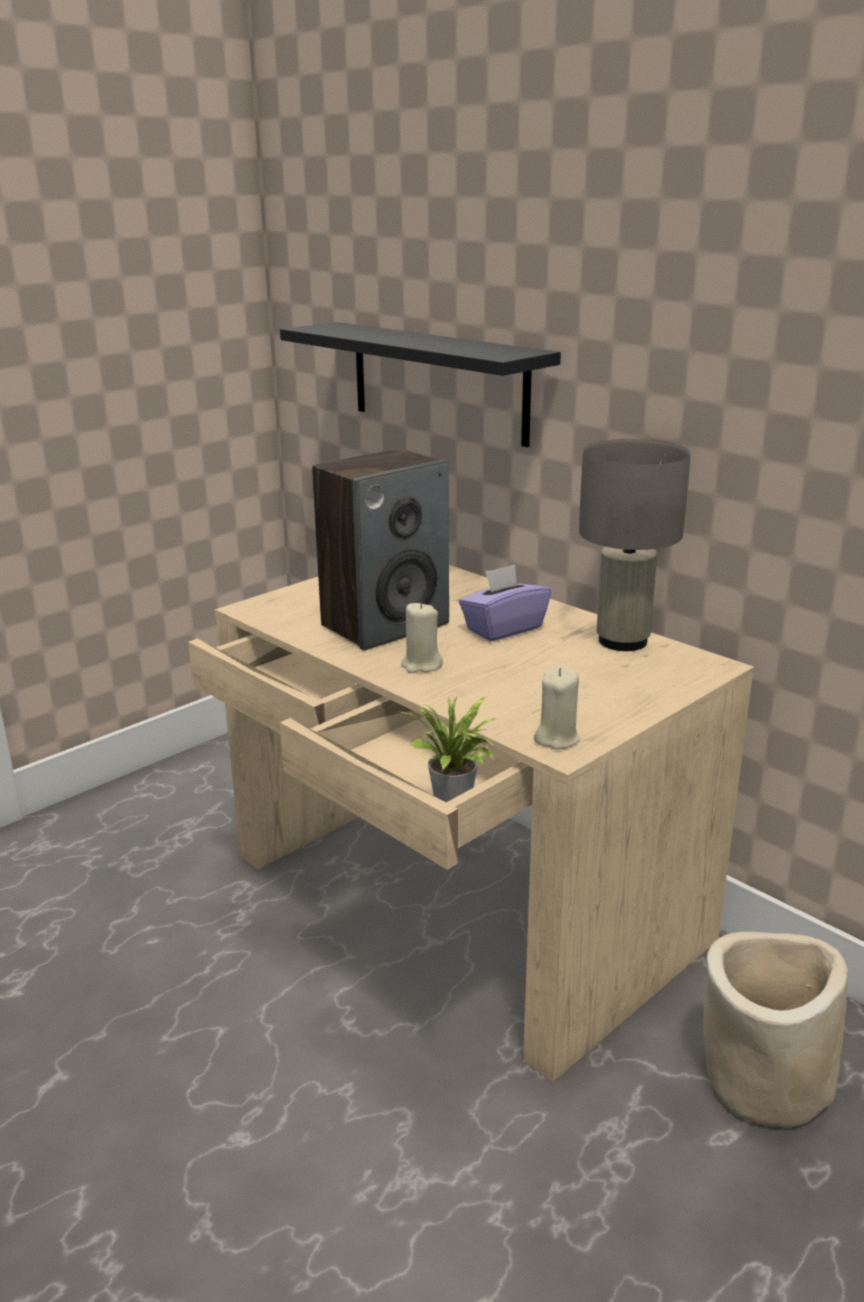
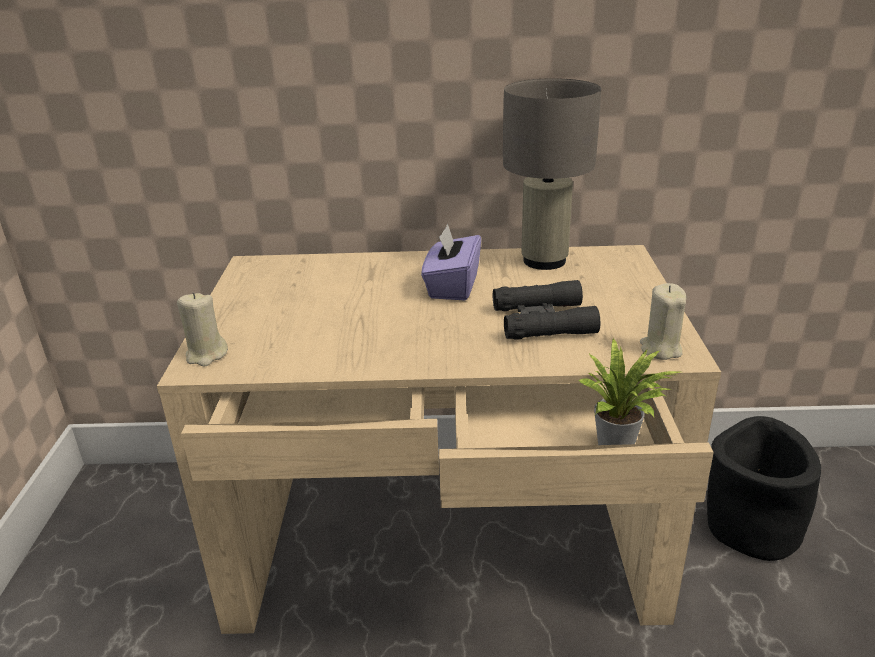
camera: 45 degrees left, 5 degrees up
(385, 625) = (357, 324): speaker -> none
(421, 665) = (458, 343): beige candle -> beige candle (206, 355)
(438, 382) = (251, 69): black shelf -> none
(514, 679) = (543, 321): none -> black binoculars
(765, 1079) = (750, 528): beige planter -> black planter

